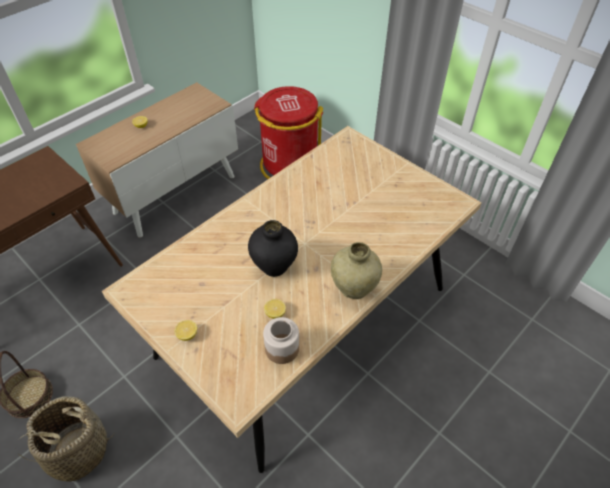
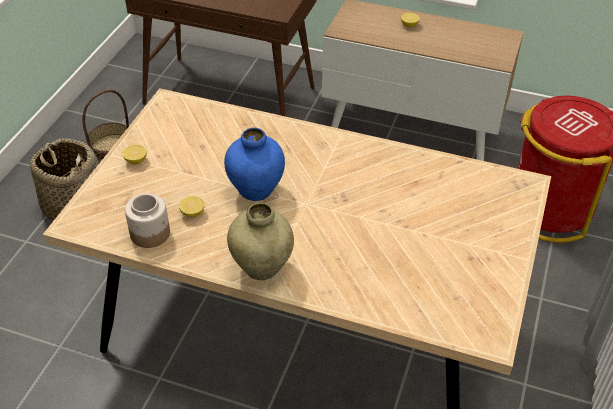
camera: 65 degrees right, 5 degrees down
(274, 266) = (256, 190): black vase -> blue vase

